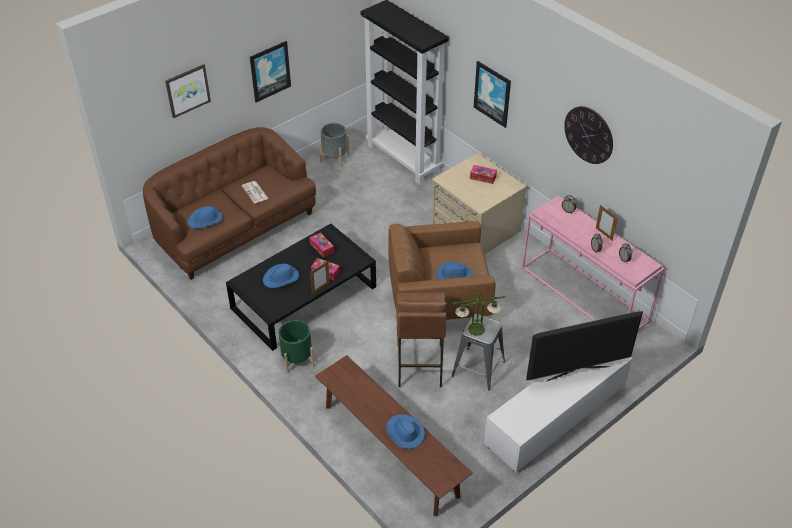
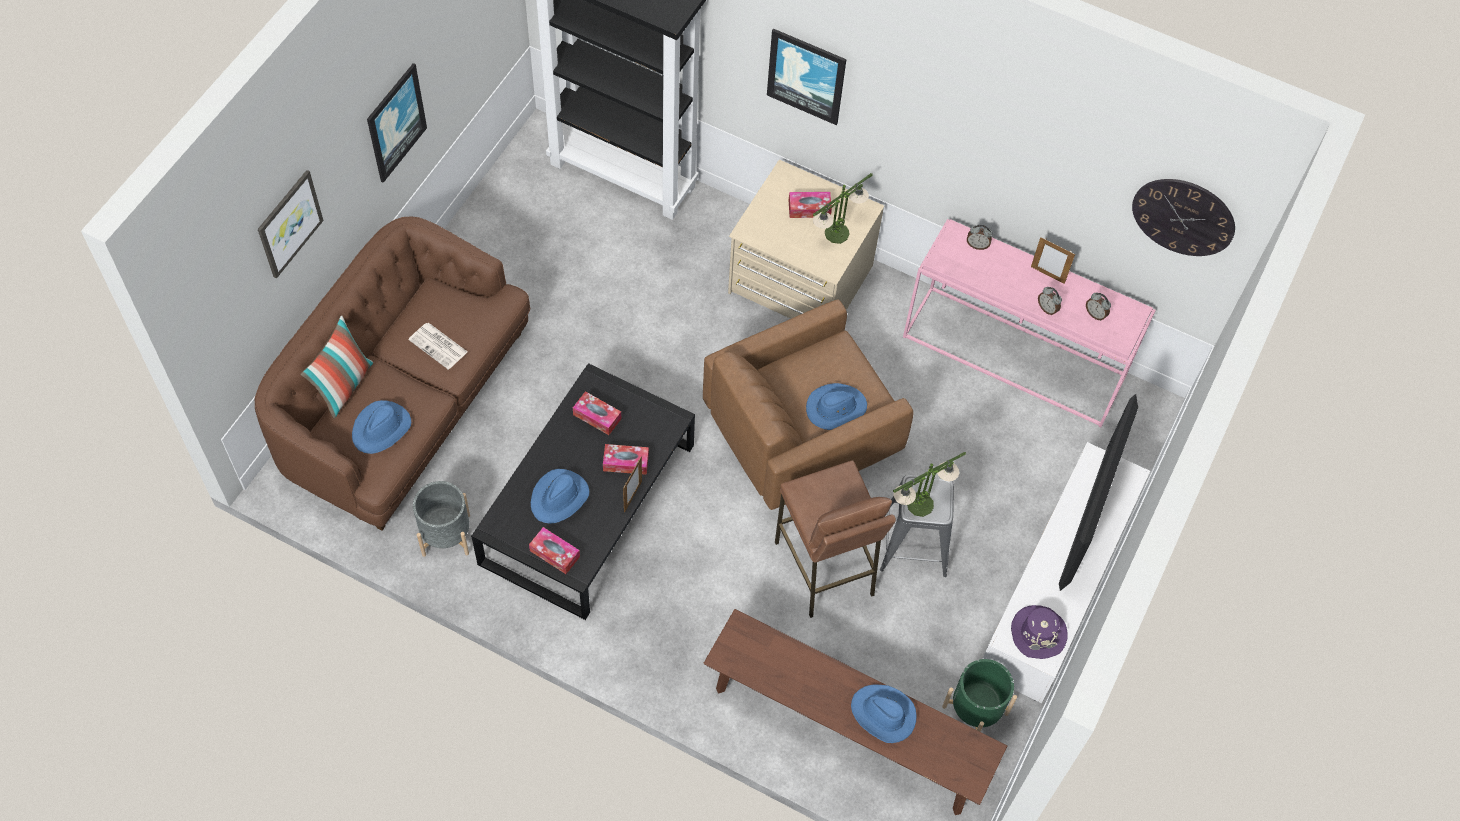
camera: 25 degrees left, 15 degrees up
(198, 198) = (343, 386): none -> pillow
(264, 302) = (555, 553): none -> tissue box
(297, 359) = (632, 622): green planter -> green planter (975, 710)
(334, 158) = (505, 205): grey planter -> grey planter (446, 535)
(493, 191) = (837, 233): none -> table lamp
(520, 420) = (1038, 633): none -> purple hat
(577, 373) = (1084, 523): television -> television turned 150 degrees clockwise
(588, 135) = (1009, 136): wall clock -> wall clock (1183, 217)

